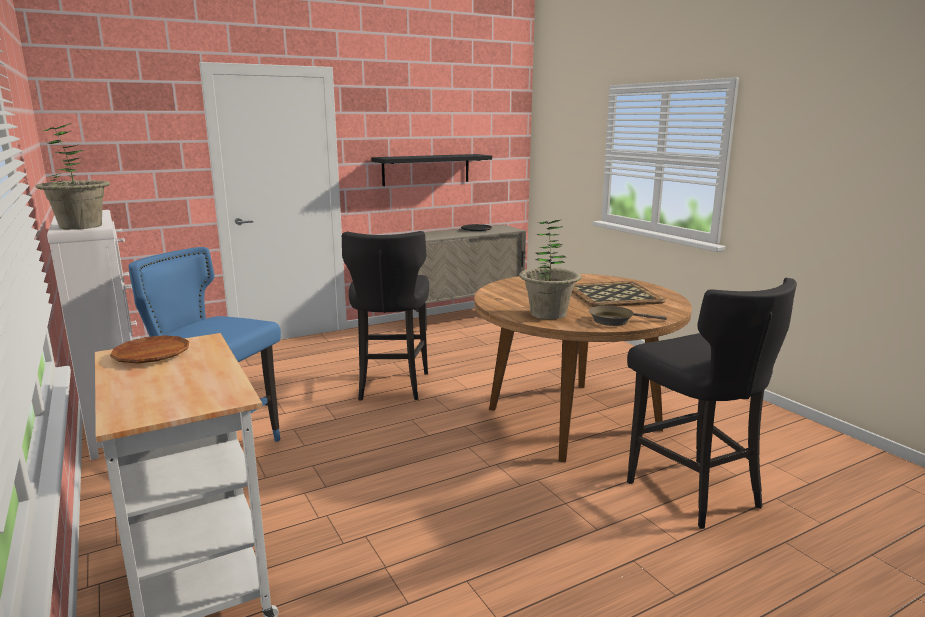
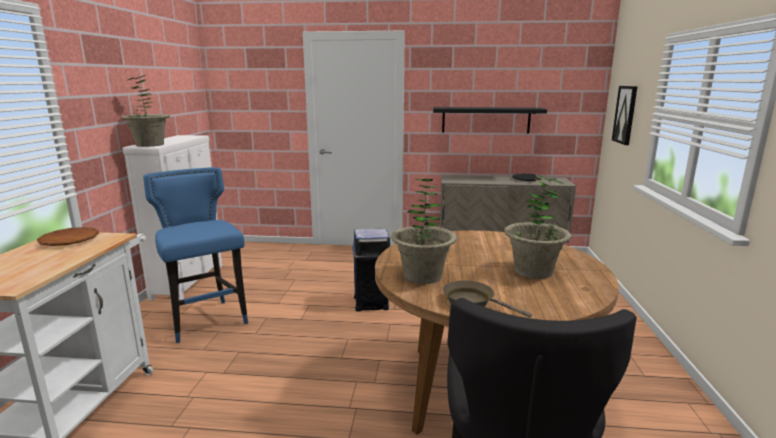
camera: 35 degrees right, 0 degrees up
(390, 385) = (372, 303): black stool -> blue trash can
(563, 157) = (625, 114): none -> picture
(614, 295) = (533, 271): tray -> potted plant

